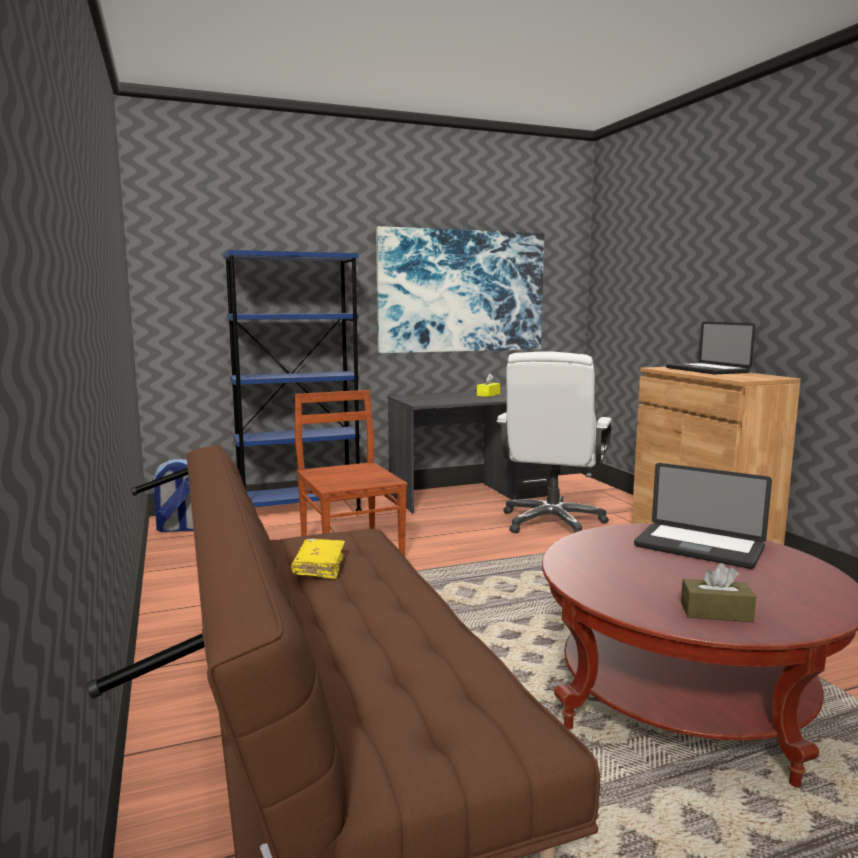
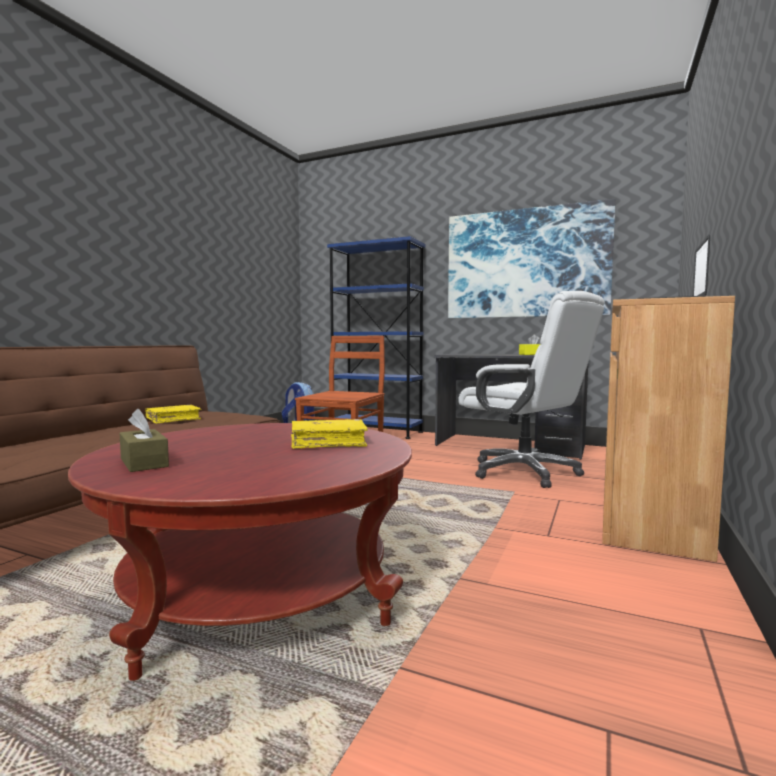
camera: 45 degrees right, 5 degrees down
(552, 523) = (525, 472): white office chair -> white office chair turned 105 degrees counterclockwise
(698, 547) = (328, 443): laptop -> yellow book

